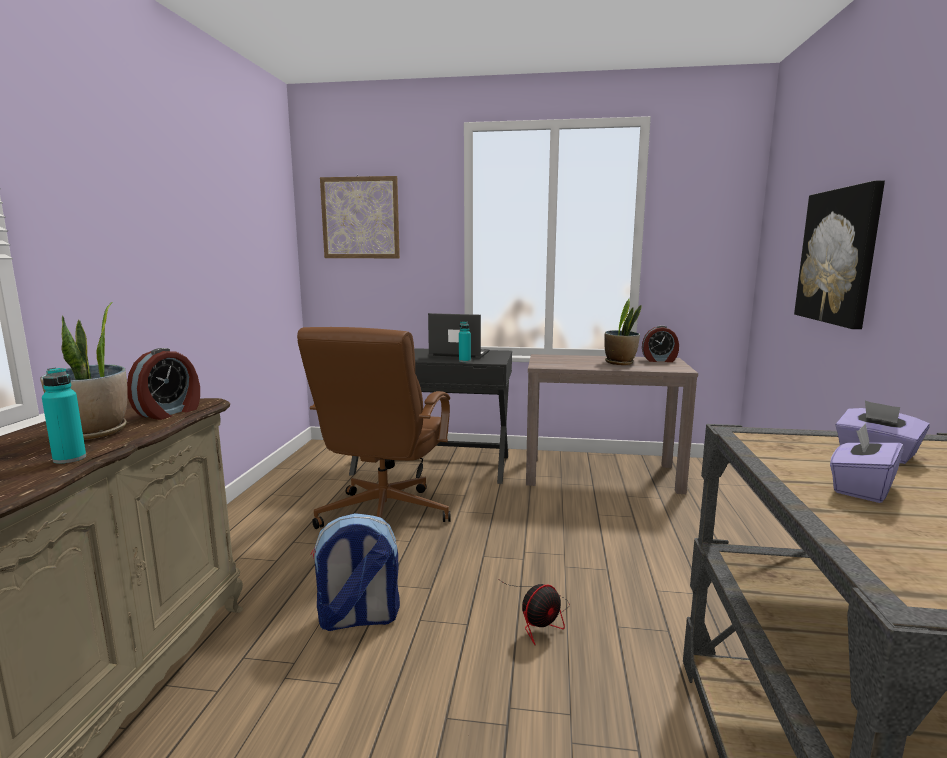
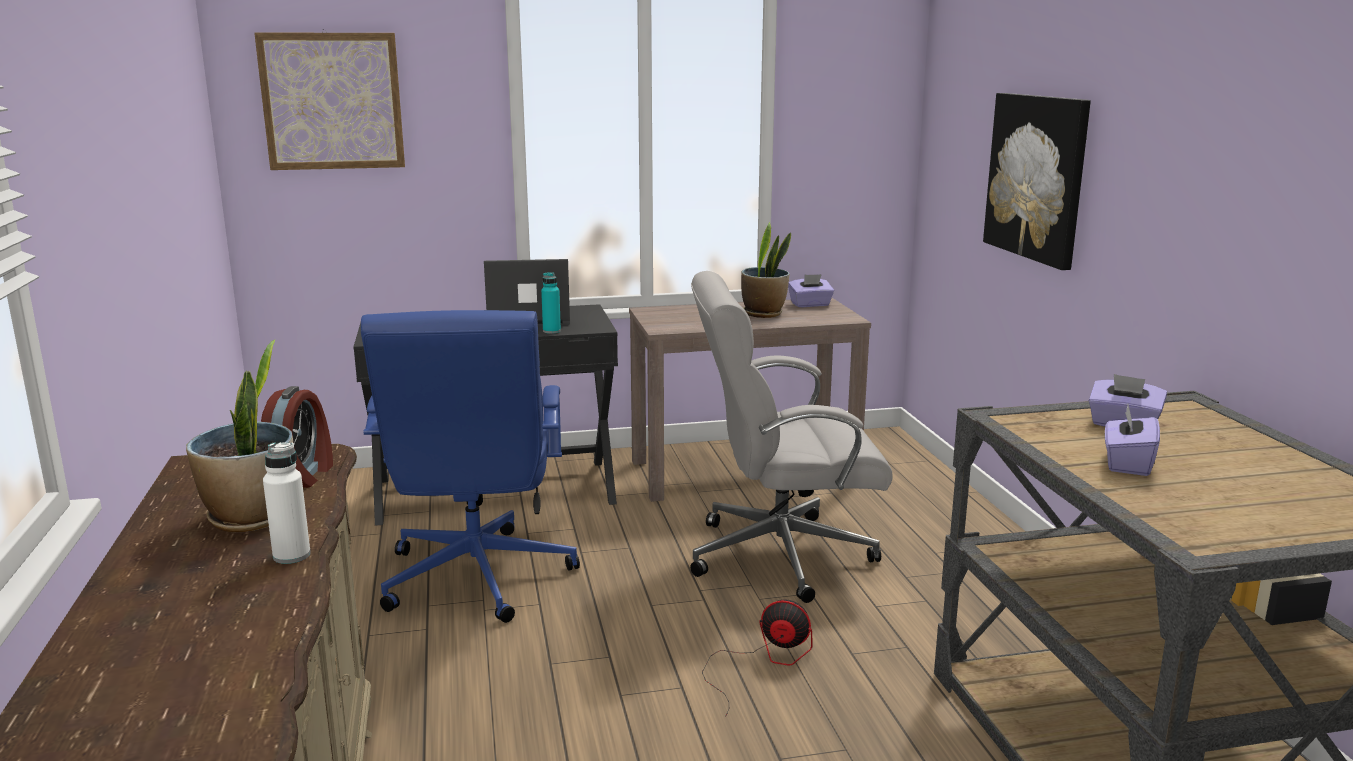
camera: 20 degrees left, 5 degrees up
(69, 458) = (292, 556): turquoise bottle -> white bottle
(357, 619) = (540, 710): backpack -> none
(385, 514) = (477, 574): brown office chair -> blue office chair
(540, 617) = (762, 662): fan -> fan turned 105 degrees counterclockwise
(599, 536) = (781, 554): none -> grey office chair
(659, 360) = (810, 304): alarm clock -> purple tissue box

